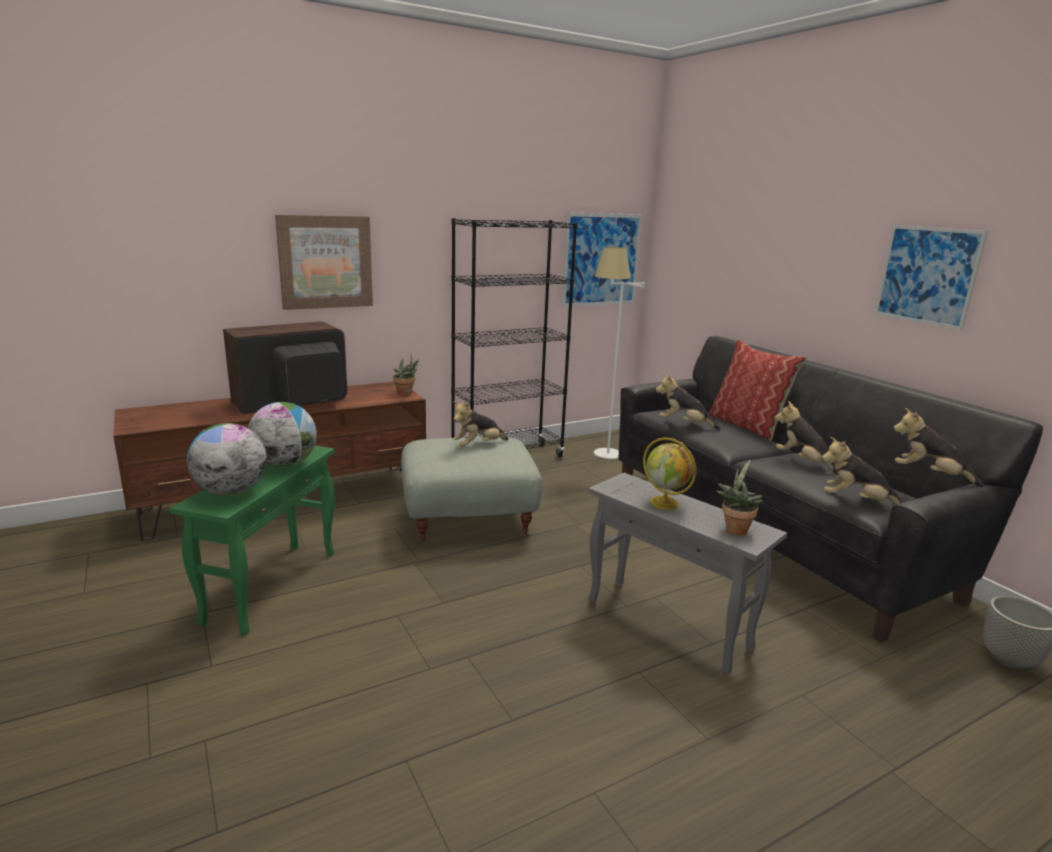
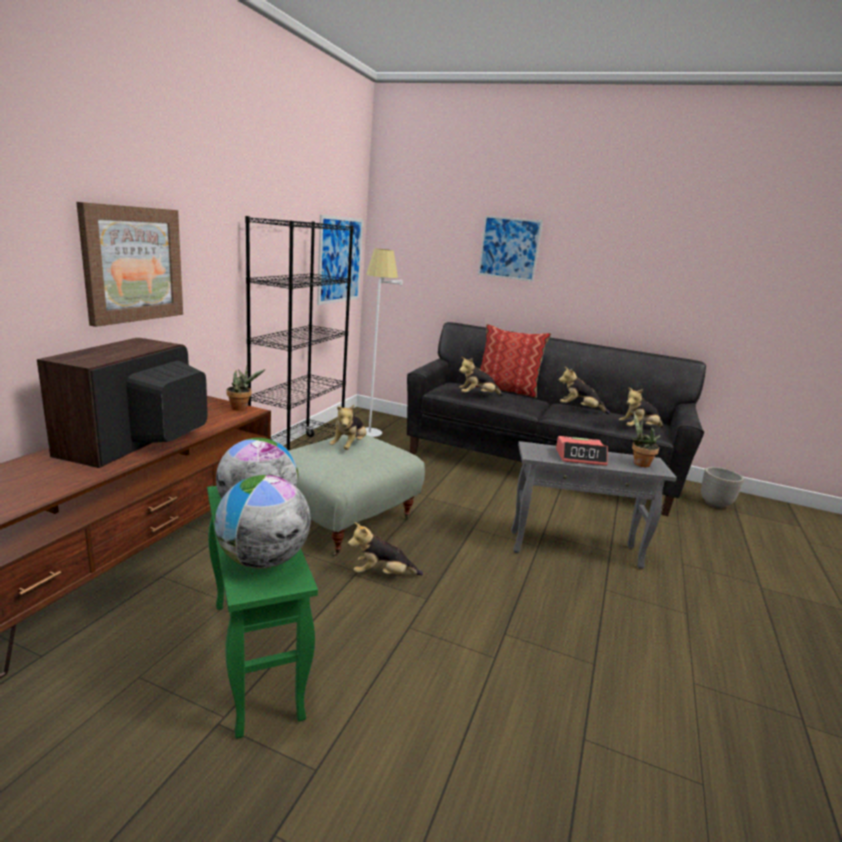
camera: 40 degrees left, 0 degrees up
(665, 503) = (580, 457): globe -> alarm clock
(927, 275) = (625, 272): picture -> picture (509, 248)
(929, 475) = (663, 403): plush toy -> plush toy (382, 574)

